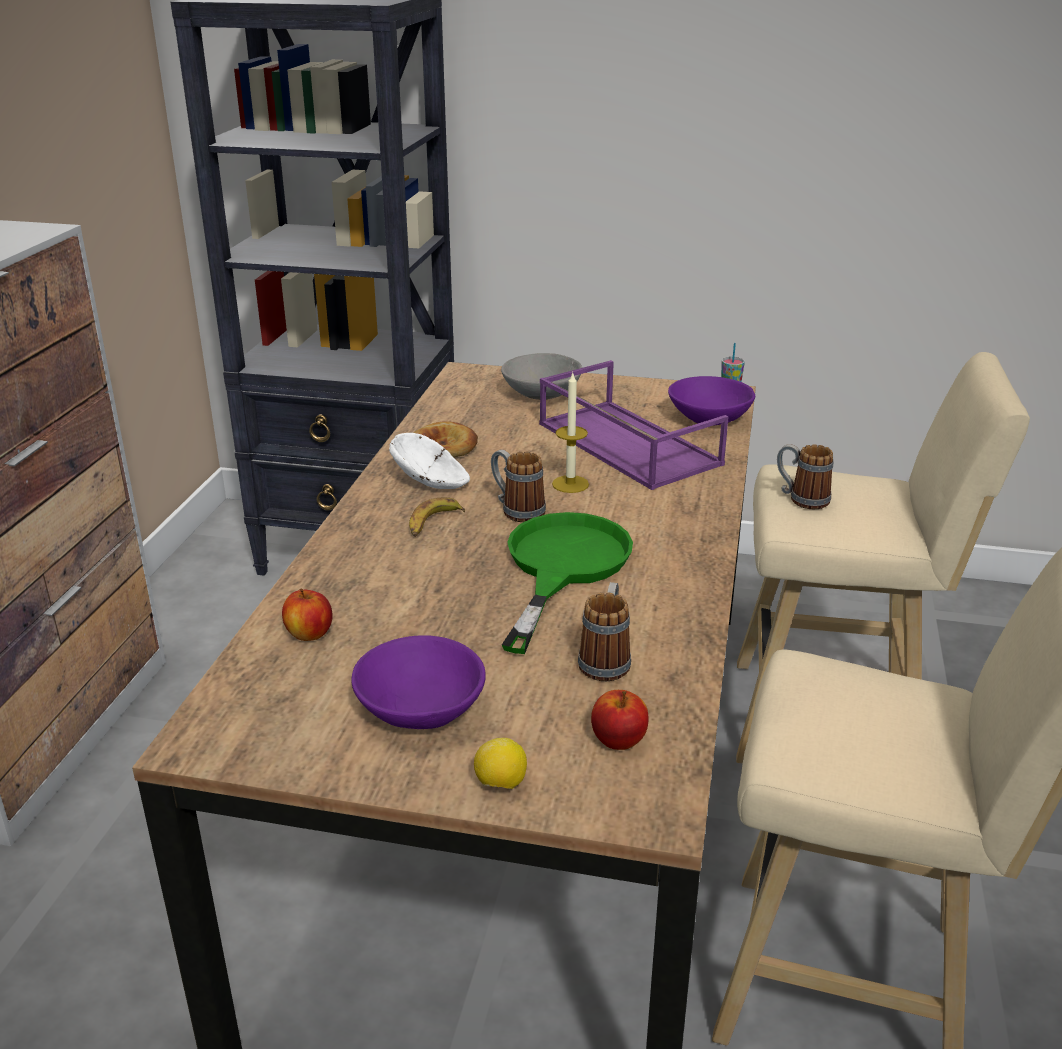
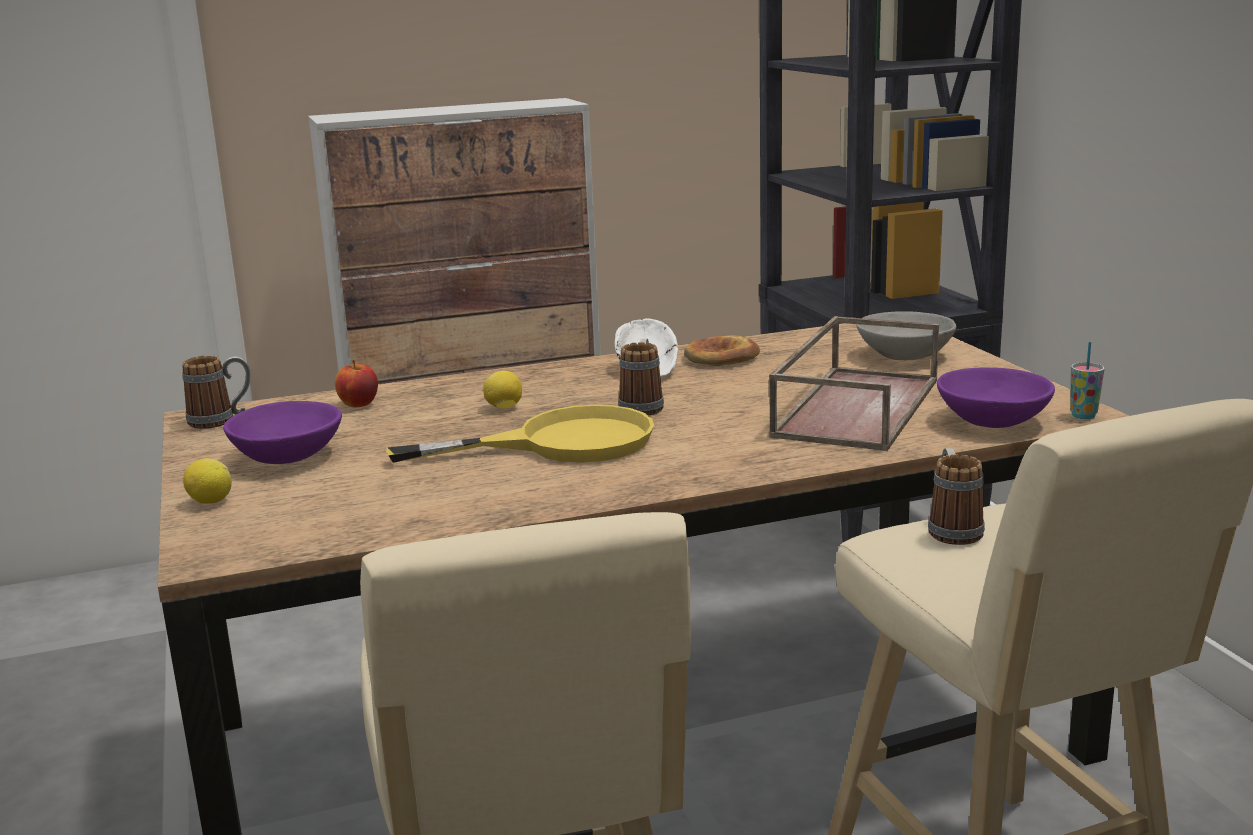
camera: 60 degrees right, 10 degrees down
(433, 523) = (574, 390): banana -> none
(434, 566) = (504, 408): none -> lemon
(562, 567) = (560, 443): green frying pan -> yellow frying pan
(570, 484) = (726, 409): candle -> none
(606, 659) = (421, 492): mug -> mug (221, 420)
(618, 741) = (298, 523): apple -> none
(625, 443) = (855, 406): purple tray -> brown tray

